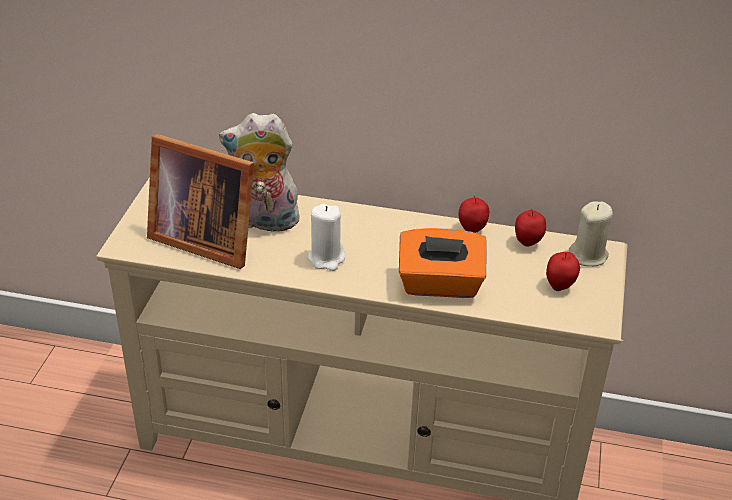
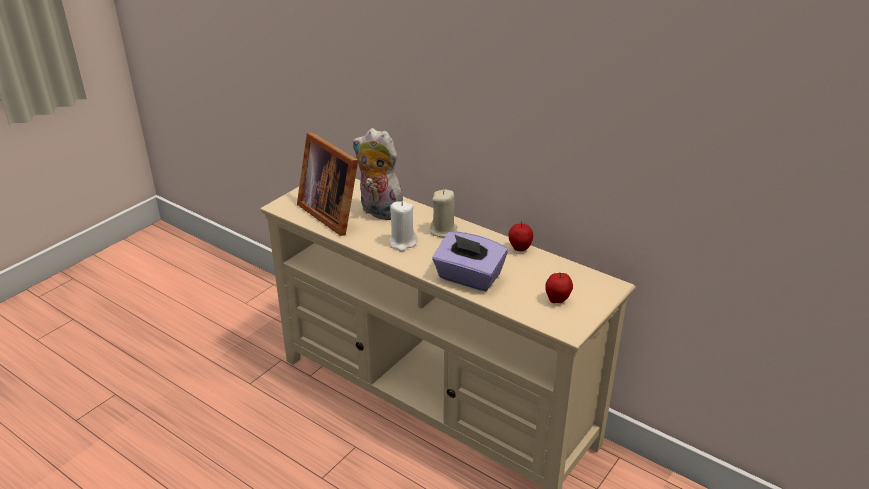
camera: 25 degrees right, 5 degrees down
(440, 285) = (468, 278): orange tissue box -> purple tissue box
(527, 243) = (555, 267): apple -> none
(588, 255) = (596, 286): beige candle -> beige candle (443, 231)

